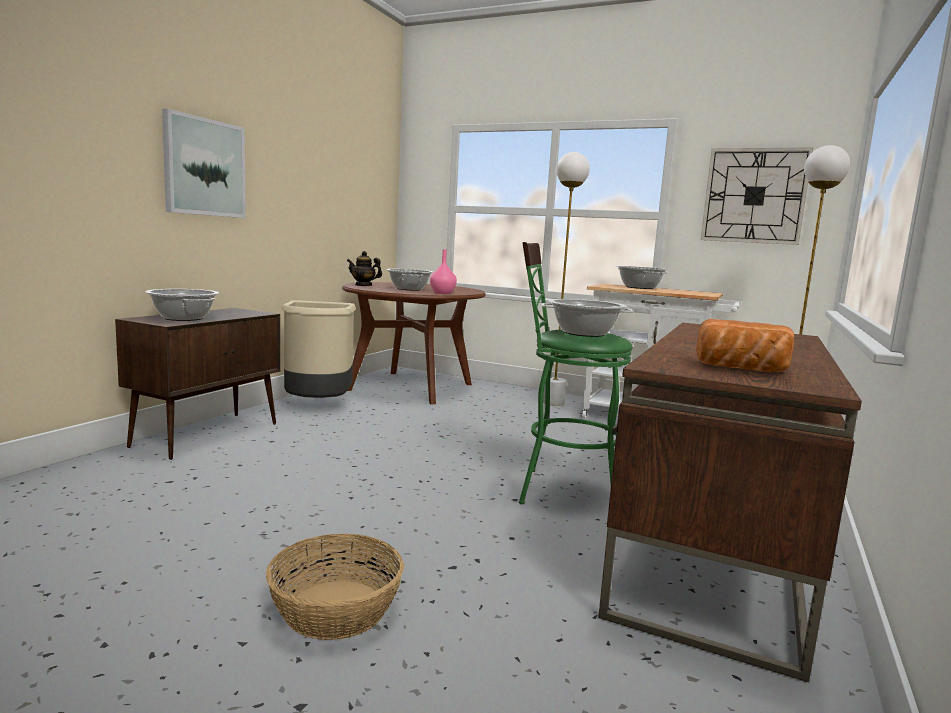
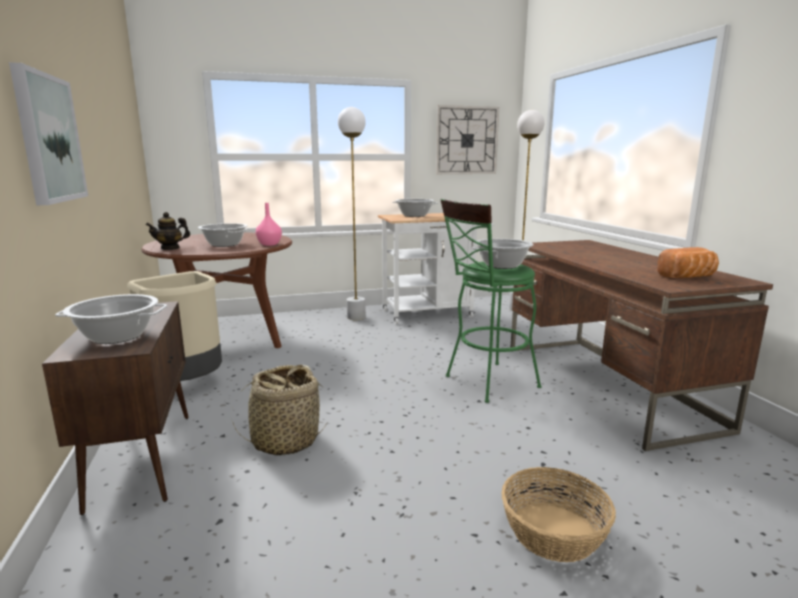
camera: 40 degrees left, 5 degrees up
(298, 459) = (285, 441): none -> basket

